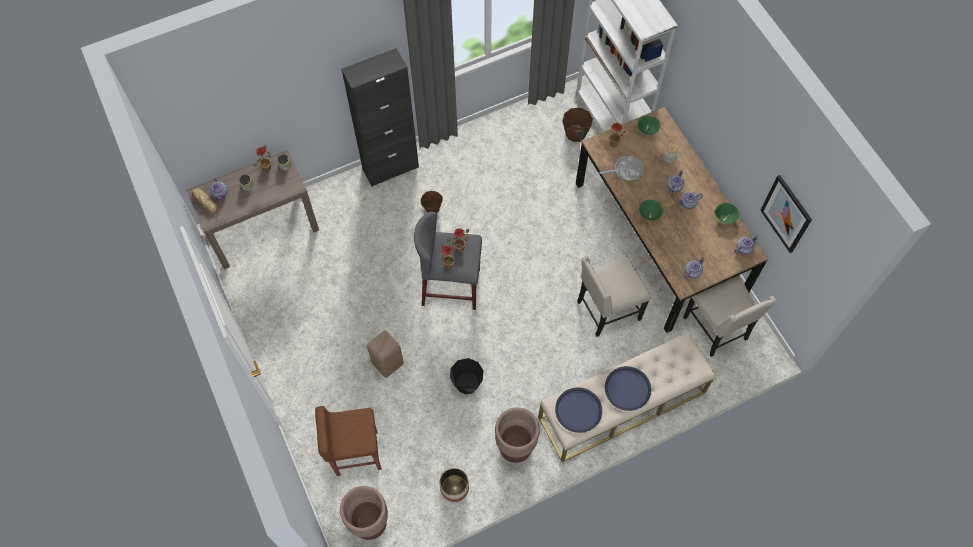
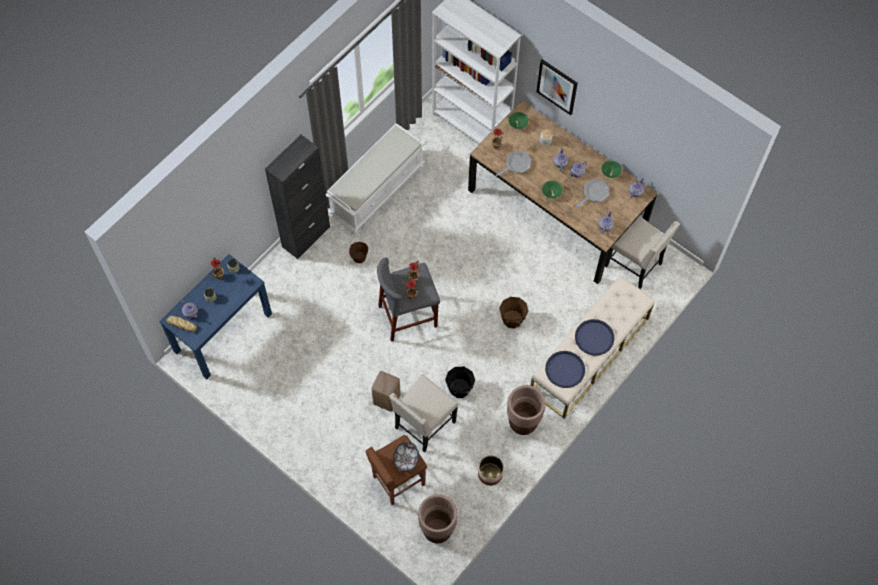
camera: 25 degrees left, 0 degrees up
(263, 229) = (223, 332): brown console table -> blue console table
(358, 435) = (406, 459): none -> bowl
(483, 147) = (376, 189): none -> white bench
(575, 134) = (448, 148): brown bucket -> brown bucket (512, 319)
(607, 310) = (542, 285): beige chair -> beige chair (423, 425)
(696, 232) = (594, 193): none -> frying pan
(786, 214) = (664, 153): picture -> picture (557, 86)

